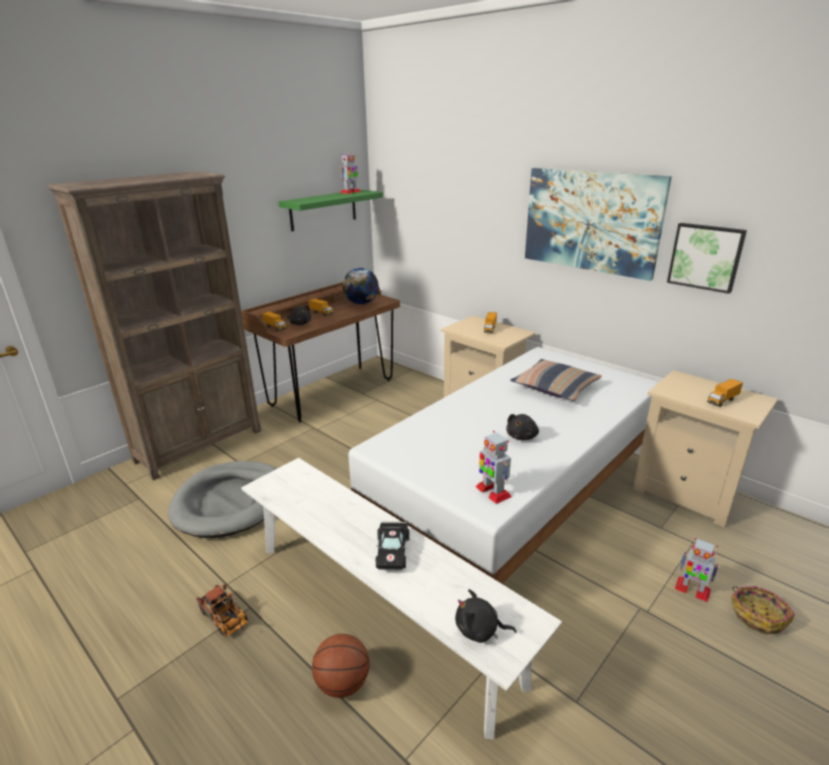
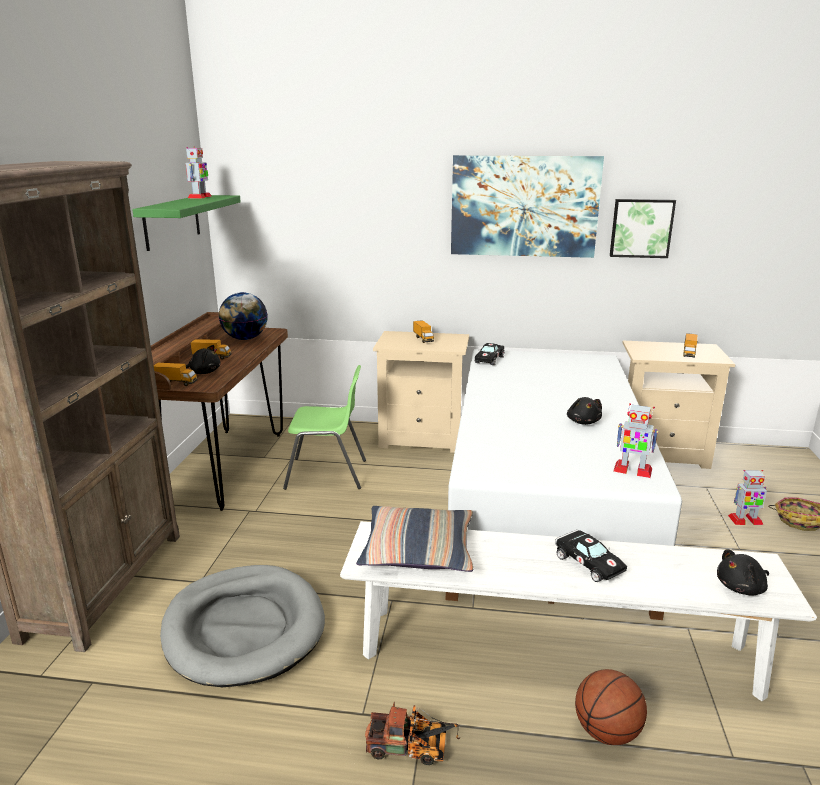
camera: 35 degrees left, 5 degrees down
(387, 418) = (328, 474): none -> green chair
(534, 359) = (489, 359): none -> black toy car
(555, 387) = (545, 377): pillow -> pillow (418, 550)

